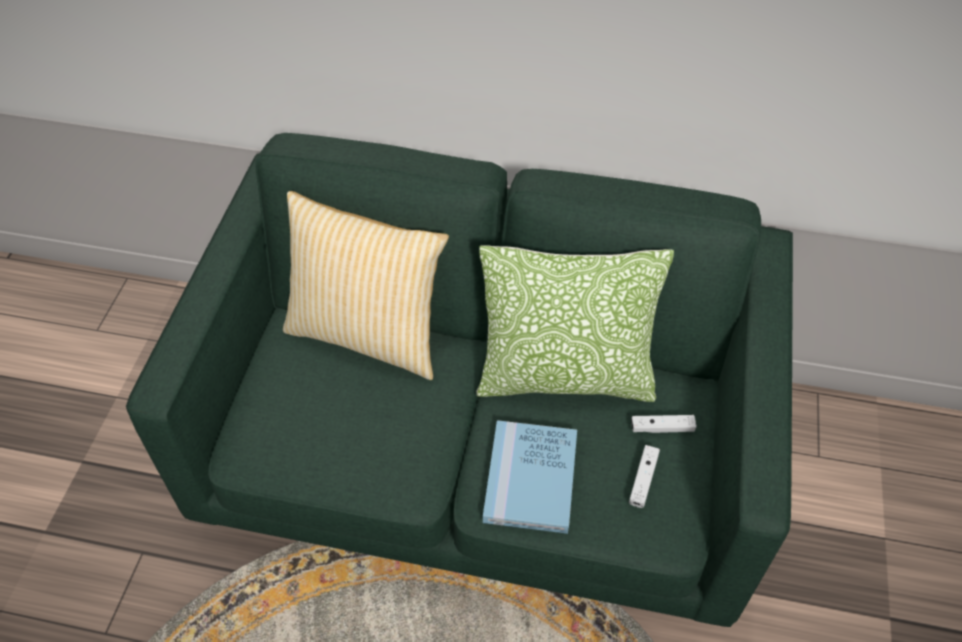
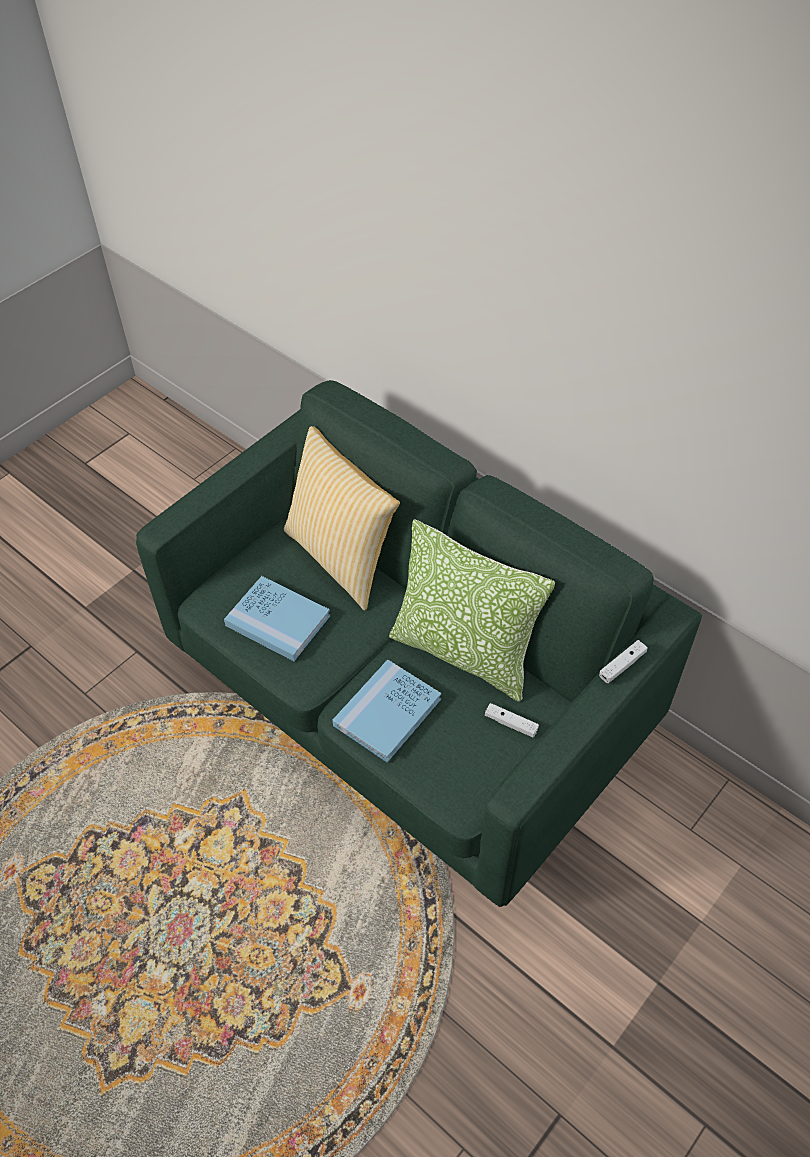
camera: 30 degrees right, 0 degrees up
(342, 435) = (278, 621): none -> blue book
(643, 480) = (469, 753): white game controller -> white game controller (622, 665)

